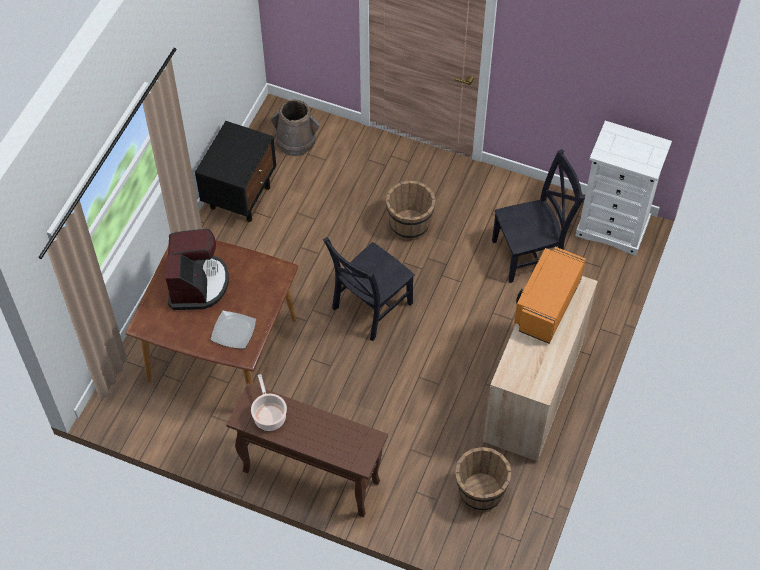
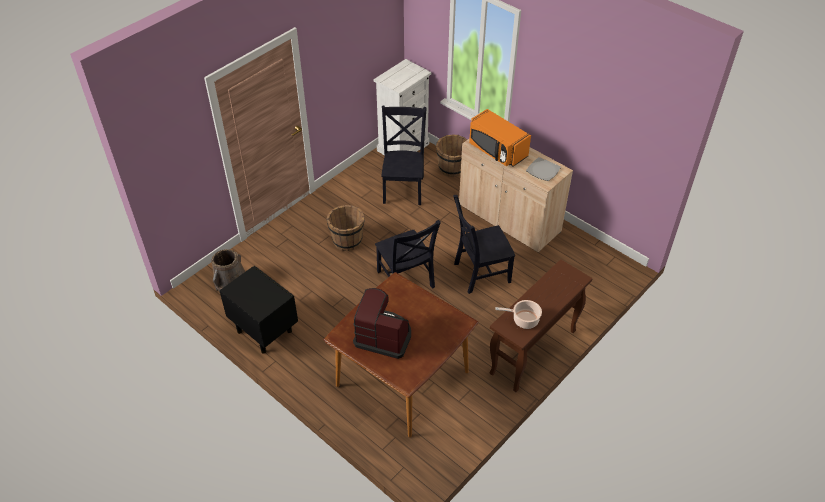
camera: 70 degrees left, 10 degrees down
(233, 331) = (438, 324): plate -> plate (543, 171)
(417, 383) = (479, 273): none -> black chair
(480, 492) = (574, 265): brown bucket -> brown bucket (452, 168)

